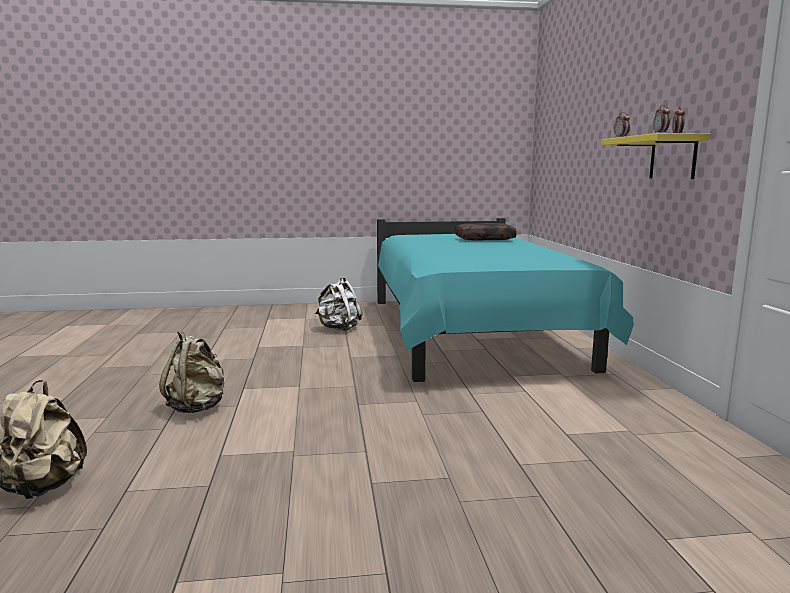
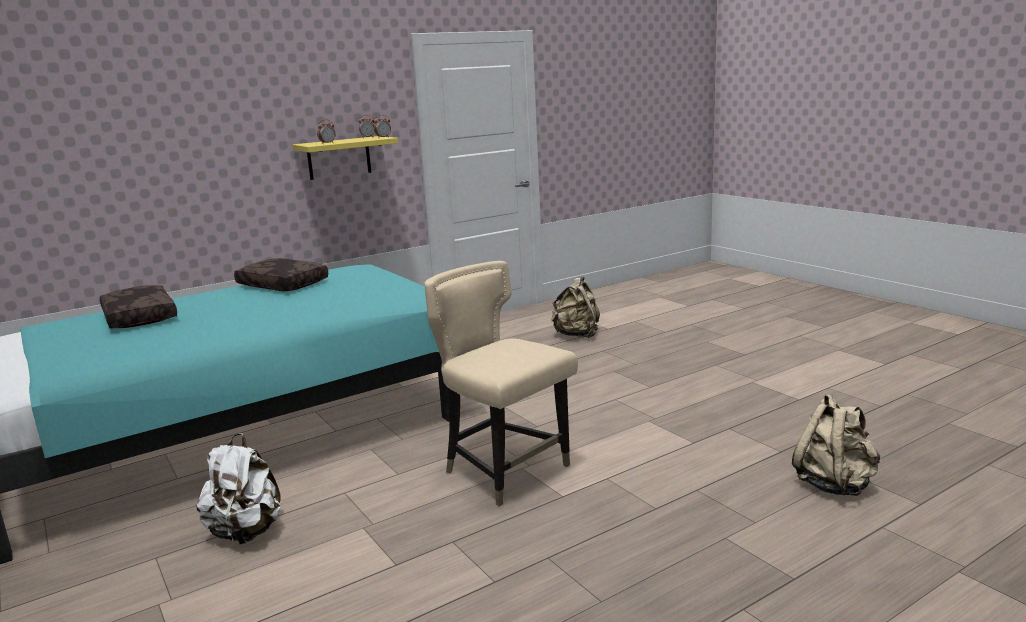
camera: 115 degrees left, 5 degrees up
(197, 407) = (637, 497): beige backpack -> beige backpack (577, 335)
(303, 381) = (505, 471): none -> beige chair
(532, 252) = (281, 285): none -> brown pillow

